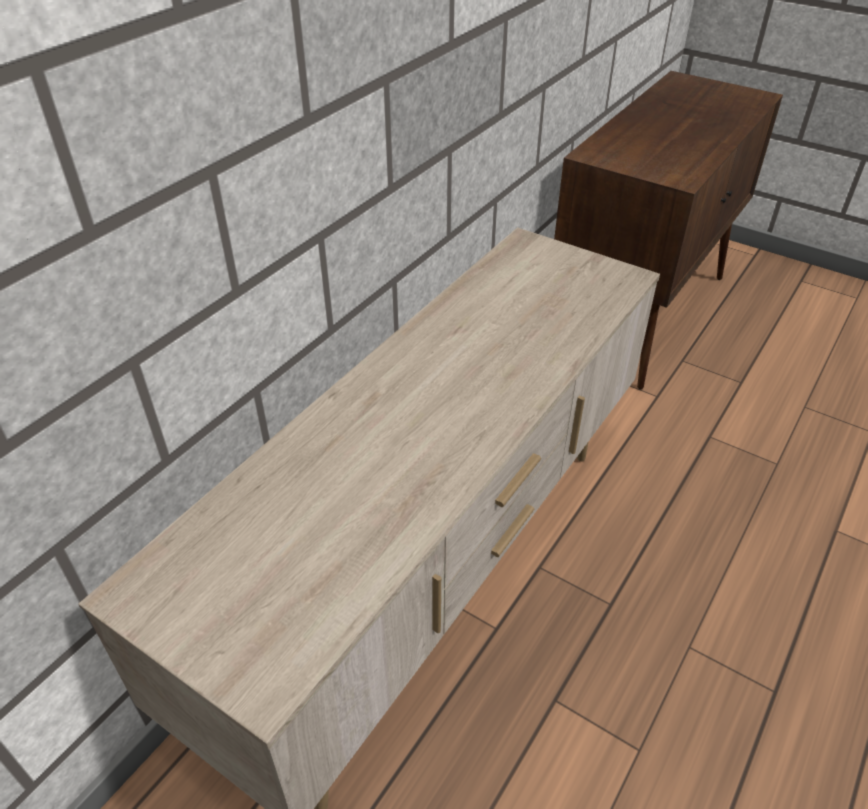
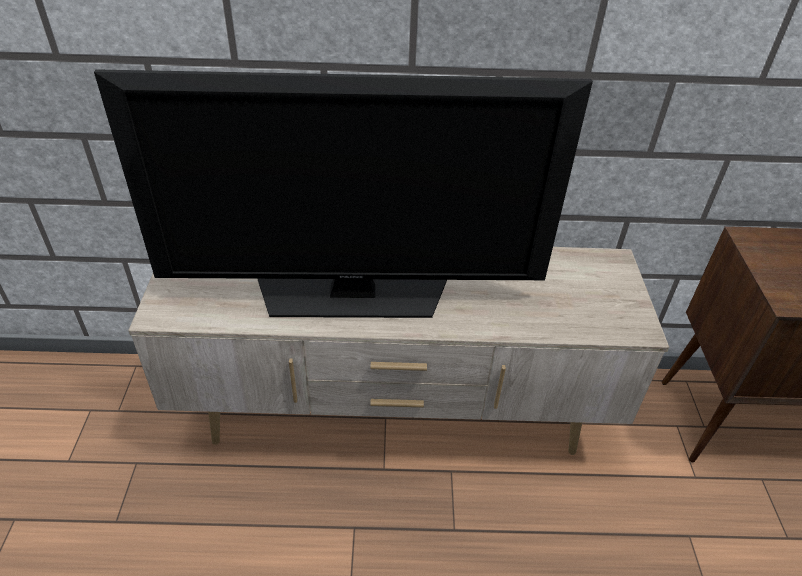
camera: 55 degrees right, 0 degrees up
(409, 449) = (352, 293): none -> television

